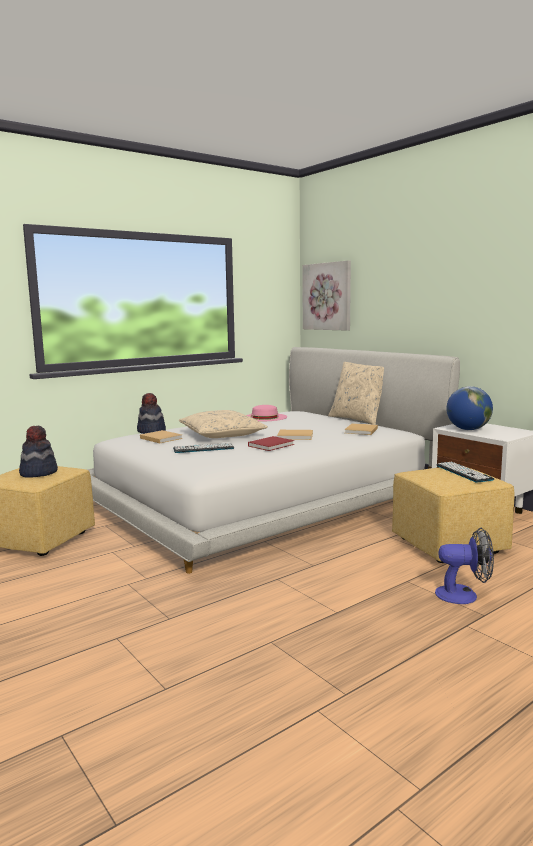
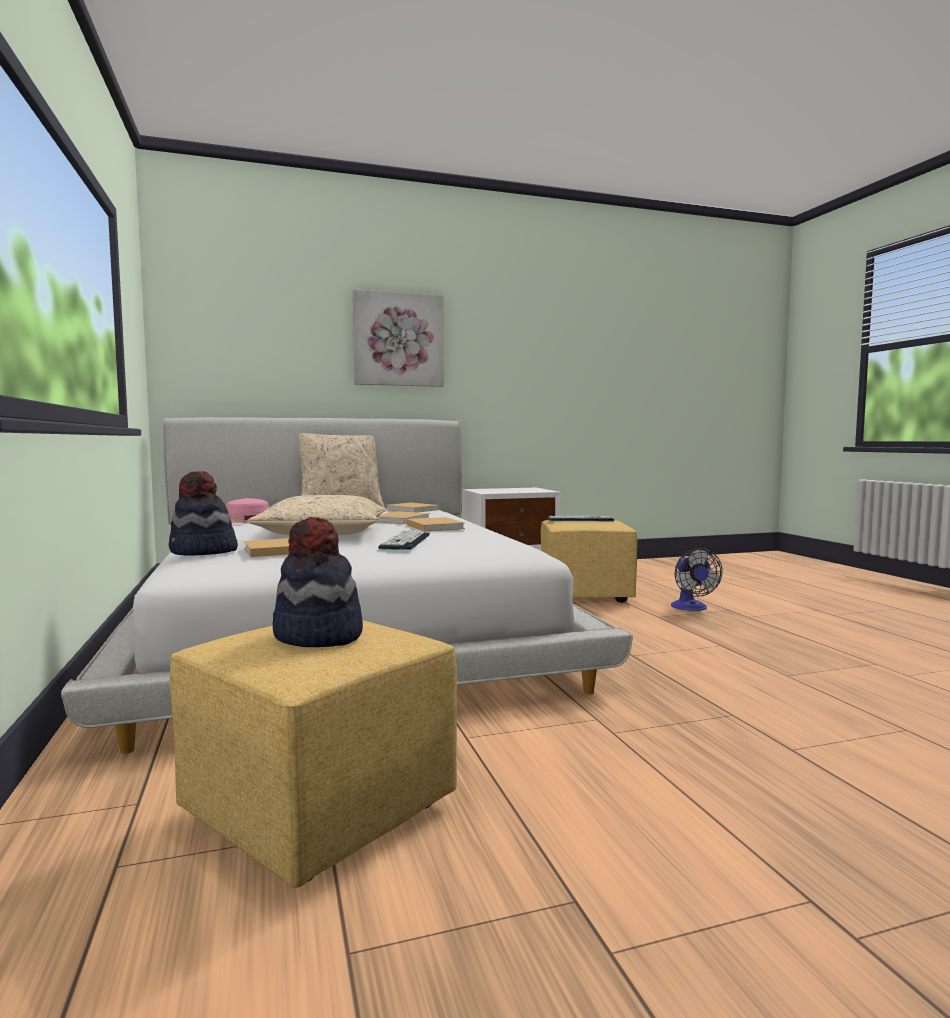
camera: 70 degrees left, 5 degrees down
(272, 445) = (434, 526): red book -> beige book
(327, 296) = (216, 343): picture -> picture (398, 340)
(464, 595) = (691, 608): fan -> fan turned 150 degrees clockwise
(468, 429) = (502, 491): globe -> none

